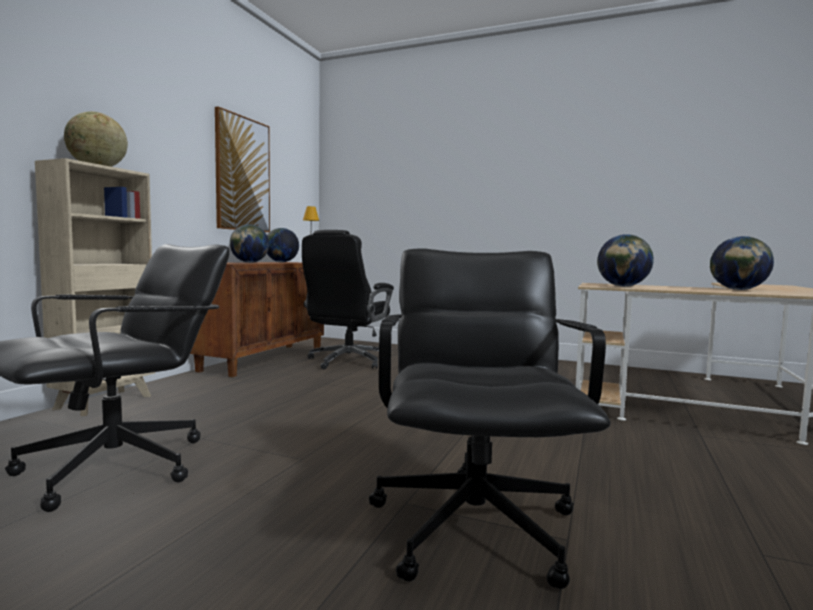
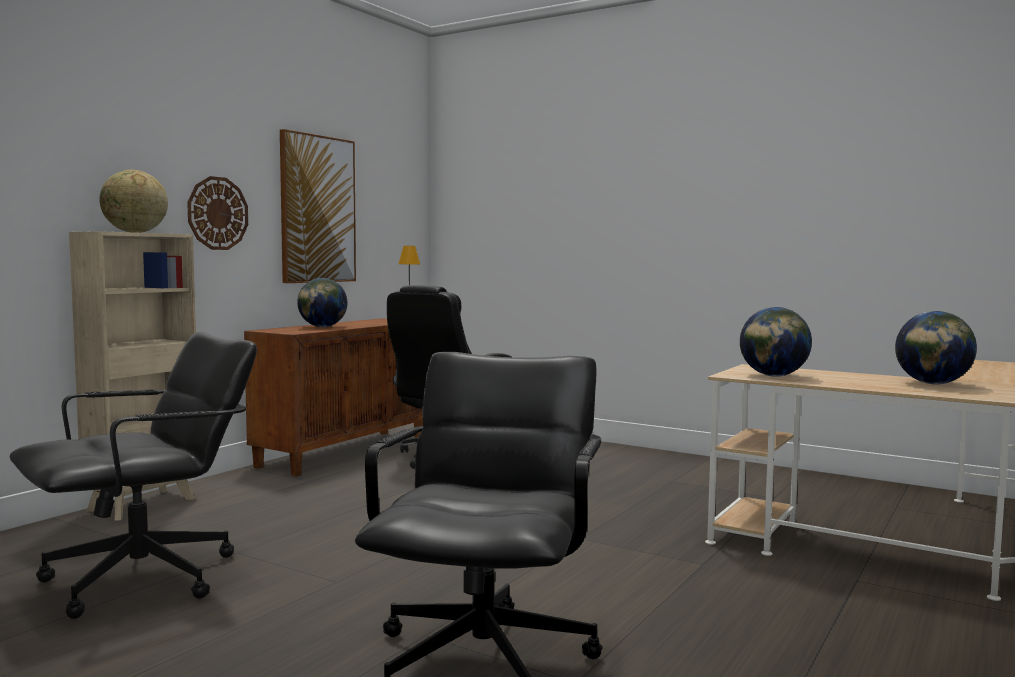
camera: 10 degrees right, 0 degrees up
(166, 165) = (217, 213): none -> wall clock
(281, 262) = (369, 322): globe -> none

